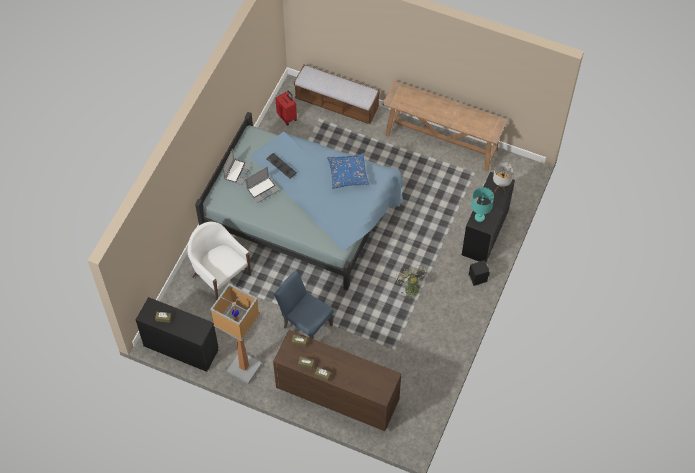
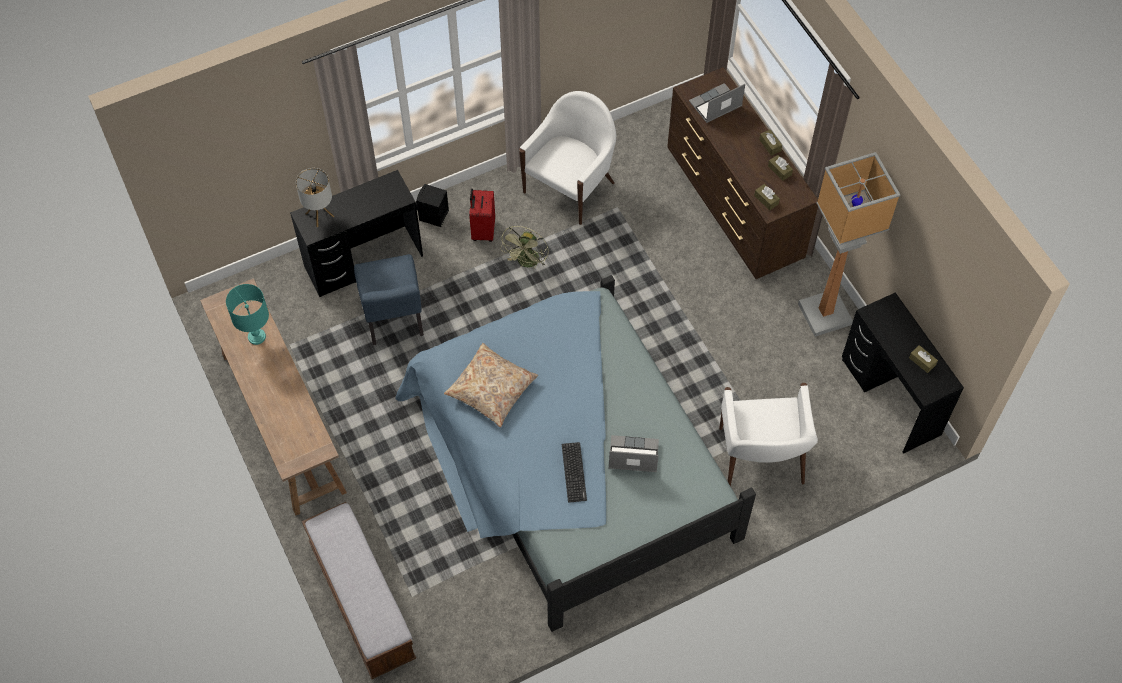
camera: 140 degrees left, 0 degrees up
(237, 172) = (645, 515): laptop -> laptop (715, 105)
(287, 117) = (456, 637): red suitcase -> red suitcase (482, 230)
(305, 324) = (701, 313): blue chair -> blue chair (394, 320)
(348, 174) = (491, 389): blue pillow -> beige pillow
(428, 343) = (570, 186): none -> white armchair
(479, 217) = (387, 199): turquoise table lamp -> turquoise table lamp (257, 336)

